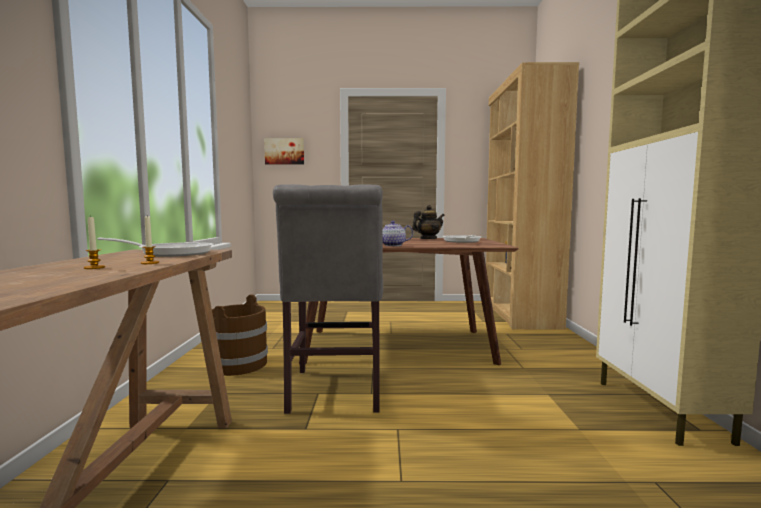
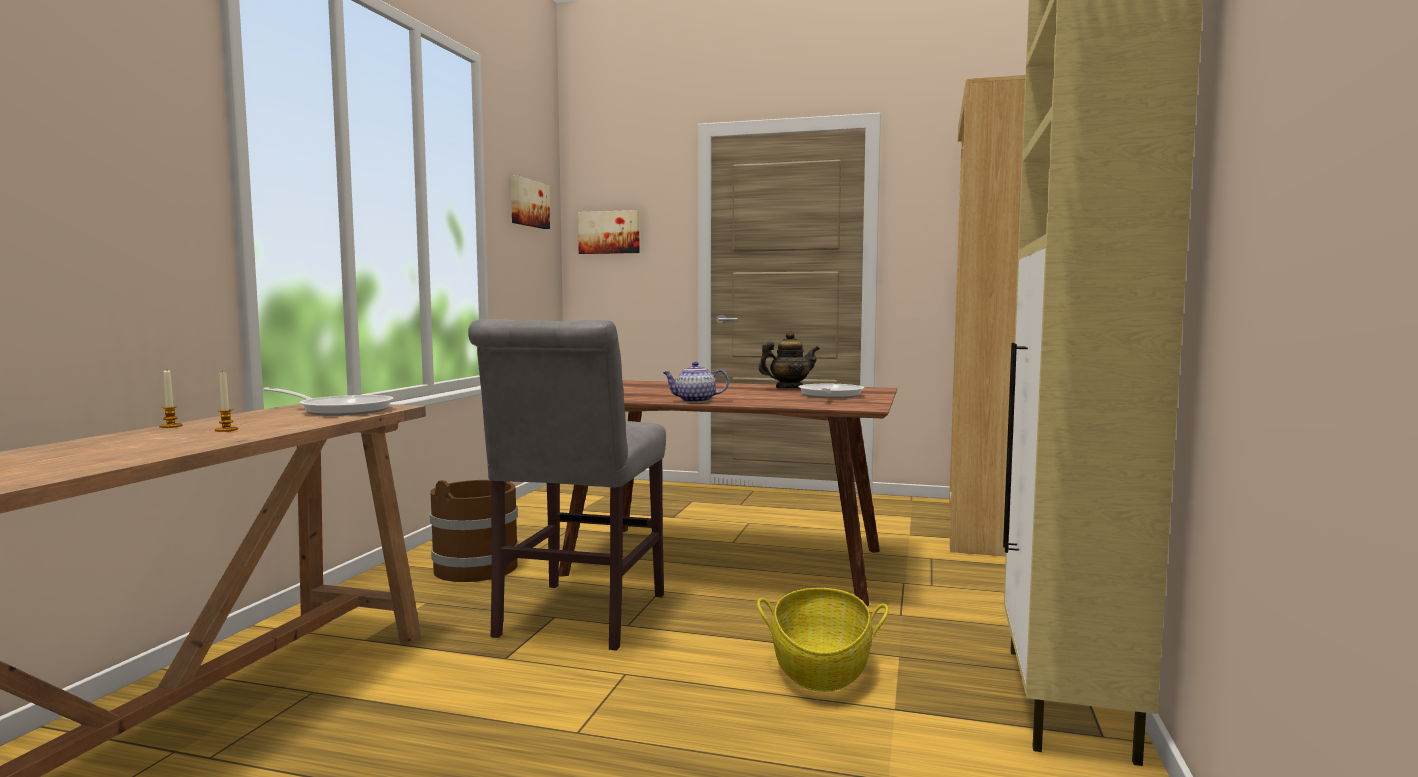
camera: 15 degrees right, 0 degrees up
(150, 263) = (290, 425): candle -> candle (171, 426)
(237, 129) = (528, 203): none -> picture
(512, 407) = (821, 667): none -> basket

